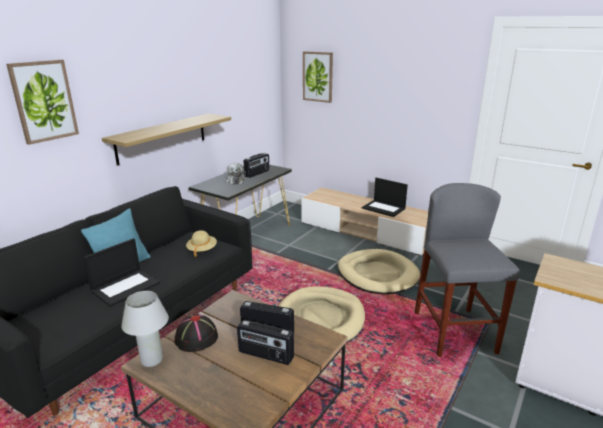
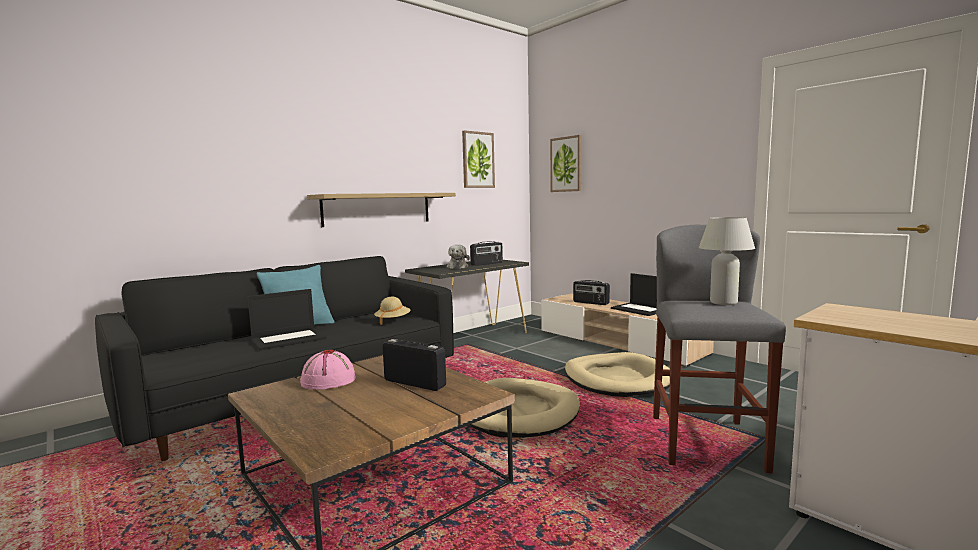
camera: 15 degrees right, 15 degrees down
(44, 101) = (249, 146): picture -> picture (477, 160)
(152, 360) = (264, 392): white table lamp -> white table lamp (723, 303)
(196, 338) = (328, 381): black hat -> pink hat
(265, 355) = (396, 400): radio -> radio (590, 303)

